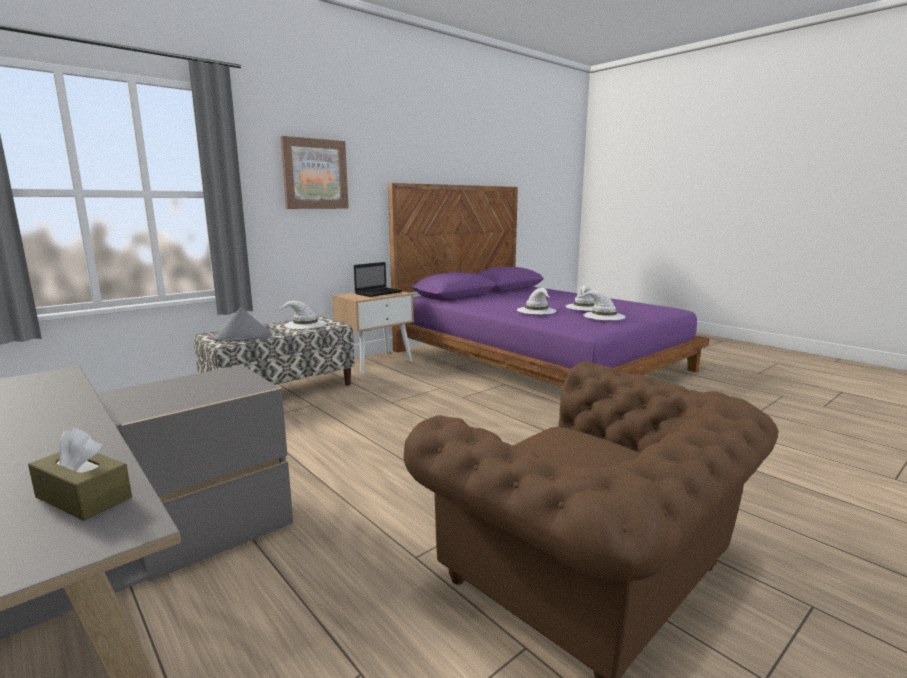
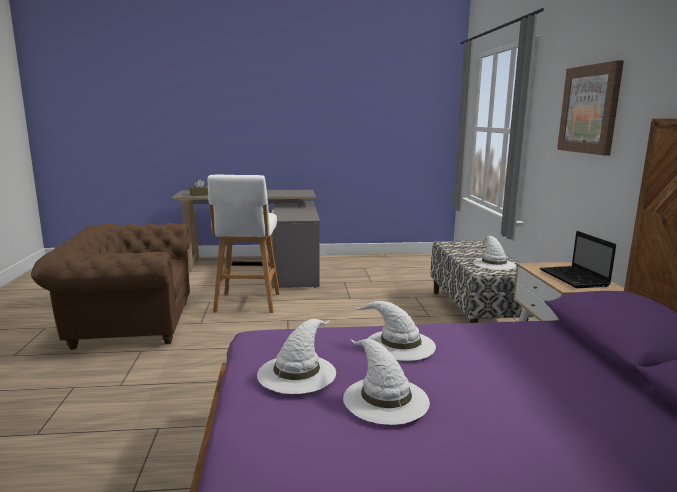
camera: 125 degrees right, 0 degrees up
(243, 337) = (458, 247): grey hat -> none
(384, 516) = (247, 303): none -> white stool

